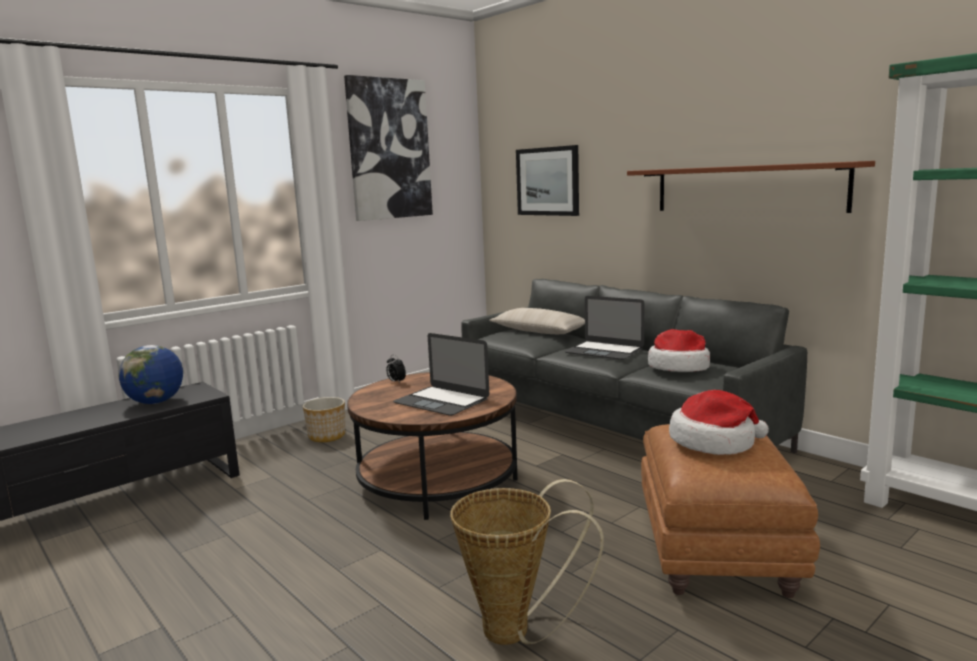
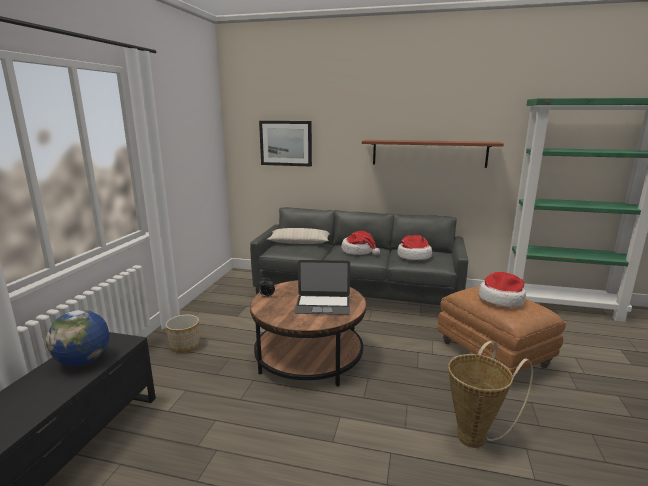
camera: 35 degrees left, 5 degrees up
(389, 149) = (179, 118): picture -> none
(604, 350) = (358, 251): laptop -> hat

